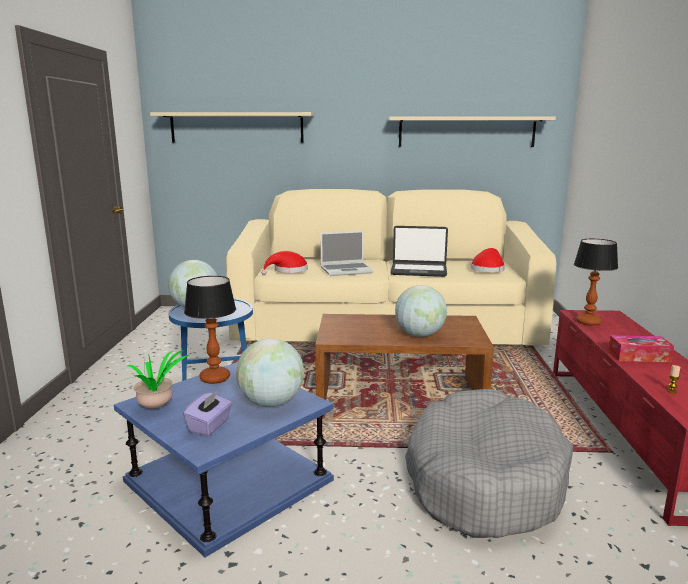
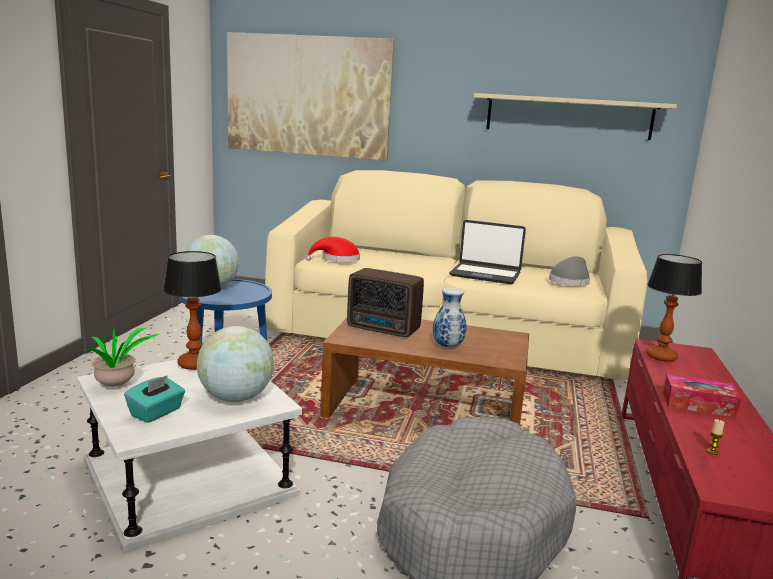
camera: 10 degrees right, 0 degrees up
(210, 426) = (156, 413): purple tissue box -> turquoise tissue box
(228, 480) = (189, 477): blue side table -> white side table
(237, 127) = (307, 96): beige shelf -> picture
(347, 270) = (402, 265): laptop -> none
(359, 327) = (384, 329): none -> radio
(419, 335) = (447, 346): globe -> vase
(488, 269) = (570, 281): red hat -> grey hat

